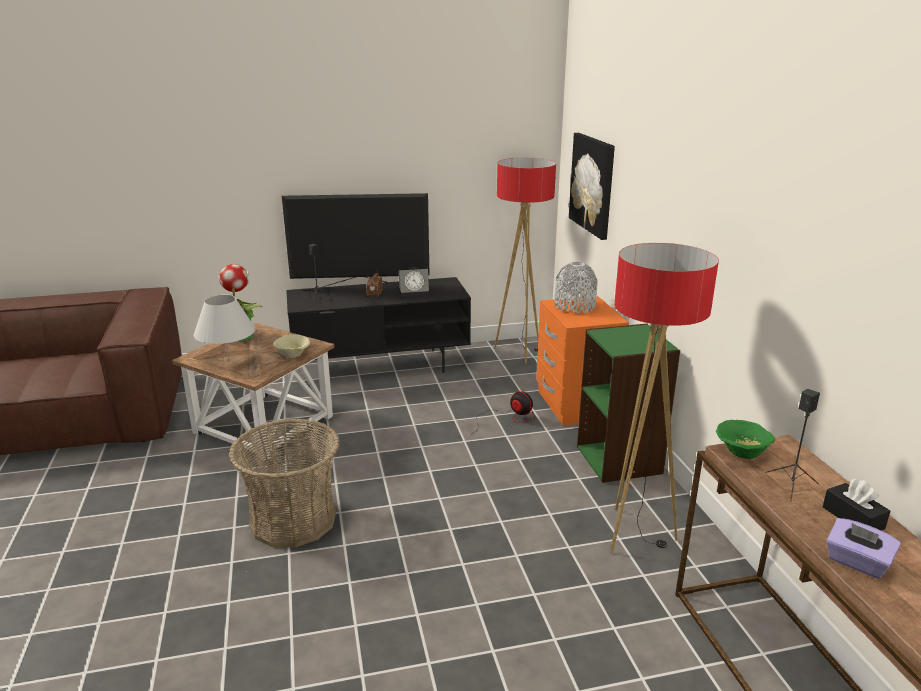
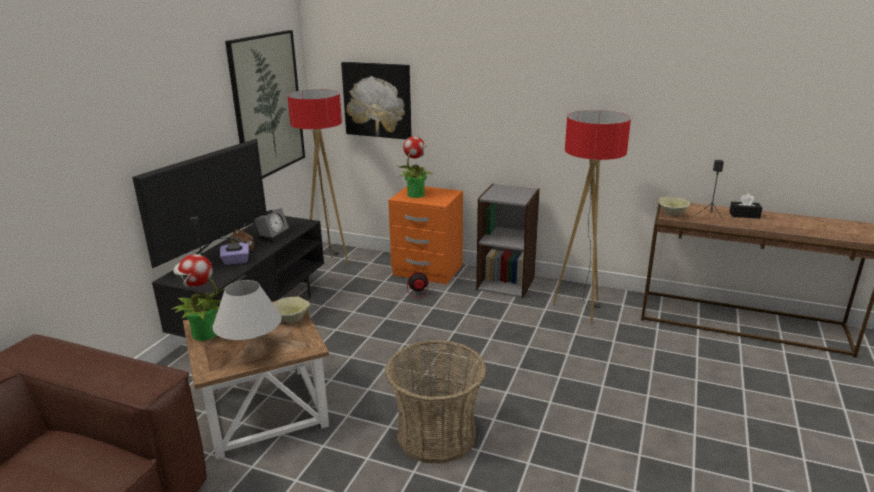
camera: 55 degrees left, 0 degrees up
(481, 165) = (267, 105): none -> picture
(574, 306) = (416, 194): grey vase -> potted plant
(620, 460) = (506, 283): green bookcase -> grey bookcase
(742, 452) = (671, 213): green bowl -> beige bowl
(856, 562) = (778, 226): purple tissue box -> purple tissue box (236, 261)

